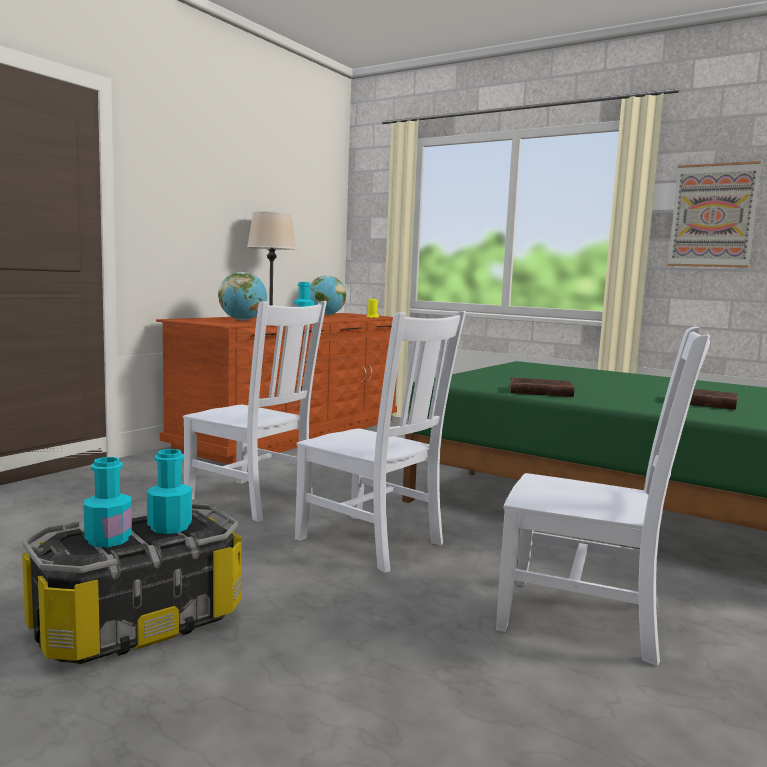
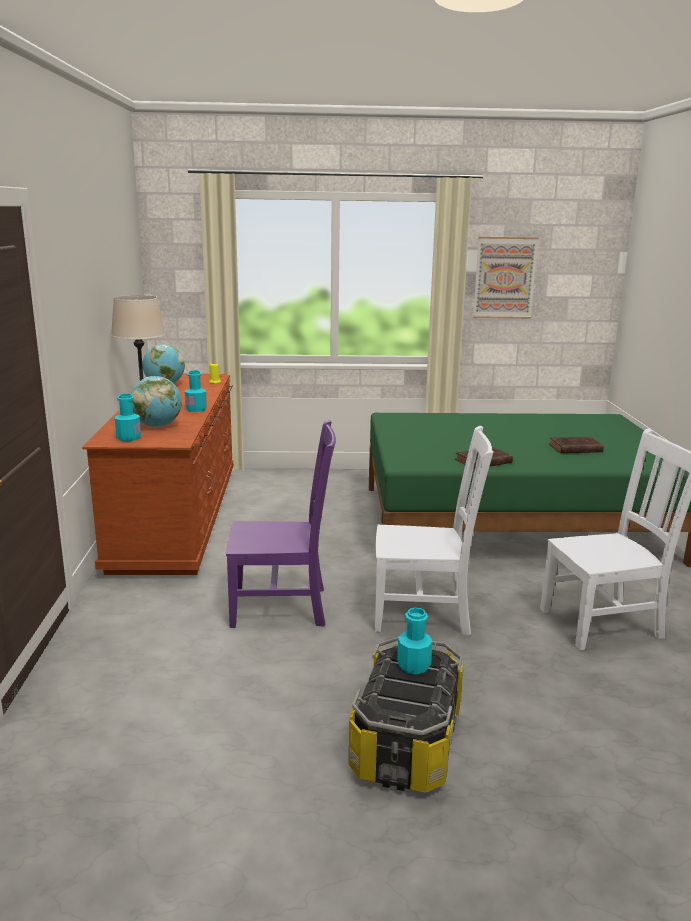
camera: 35 degrees left, 10 degrees up
(108, 539) = (404, 693): turquoise bottle -> turquoise bottle (128, 438)
(252, 501) = (283, 607): white chair -> purple chair

